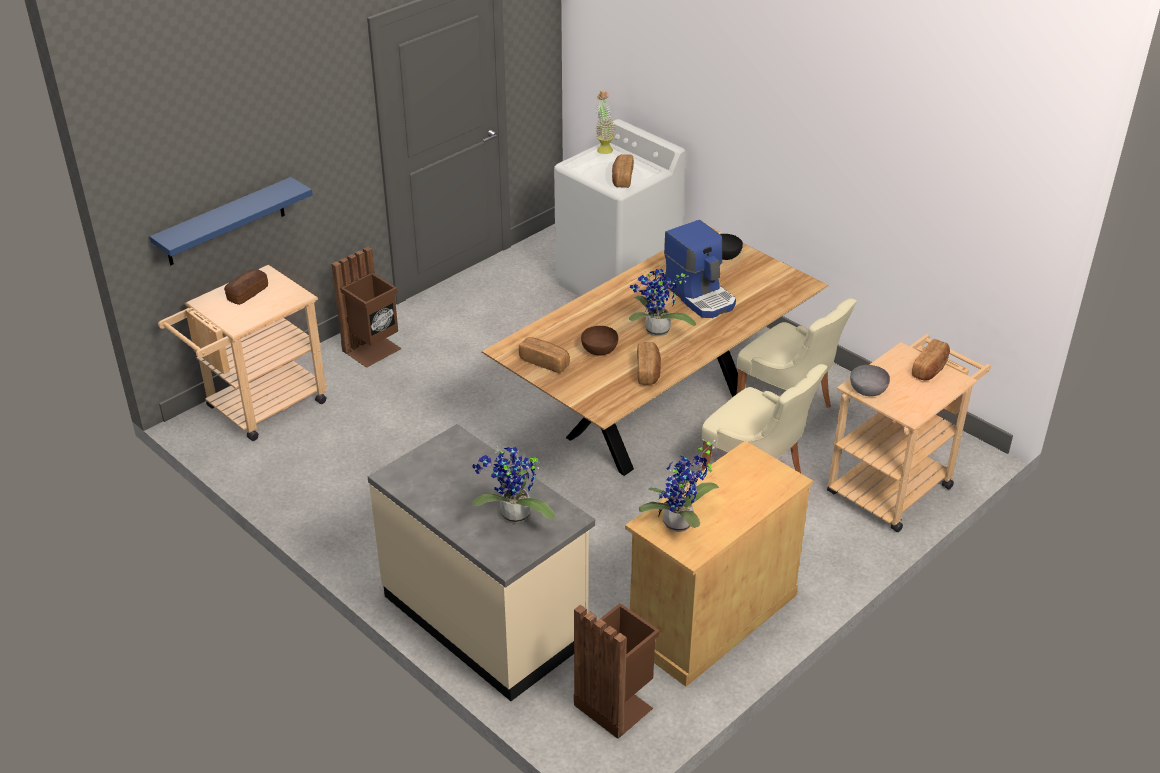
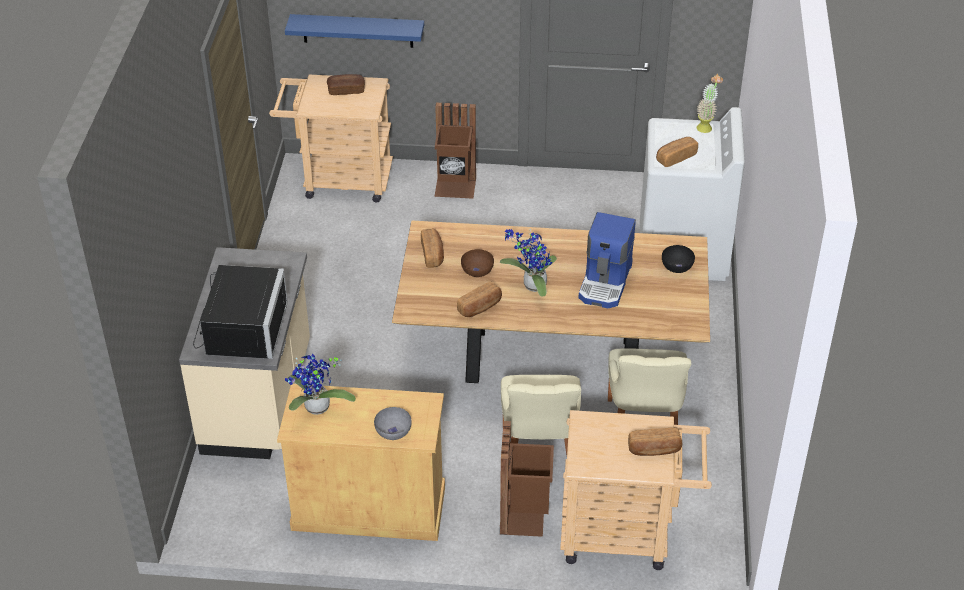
camera: 50 degrees right, 5 degrees up
(513, 517) = (240, 329): potted plant -> black microwave
(615, 704) = (242, 505): brown trash can -> brown trash can (525, 515)
(868, 390) = (584, 428): grey bowl -> grey bowl (393, 432)

